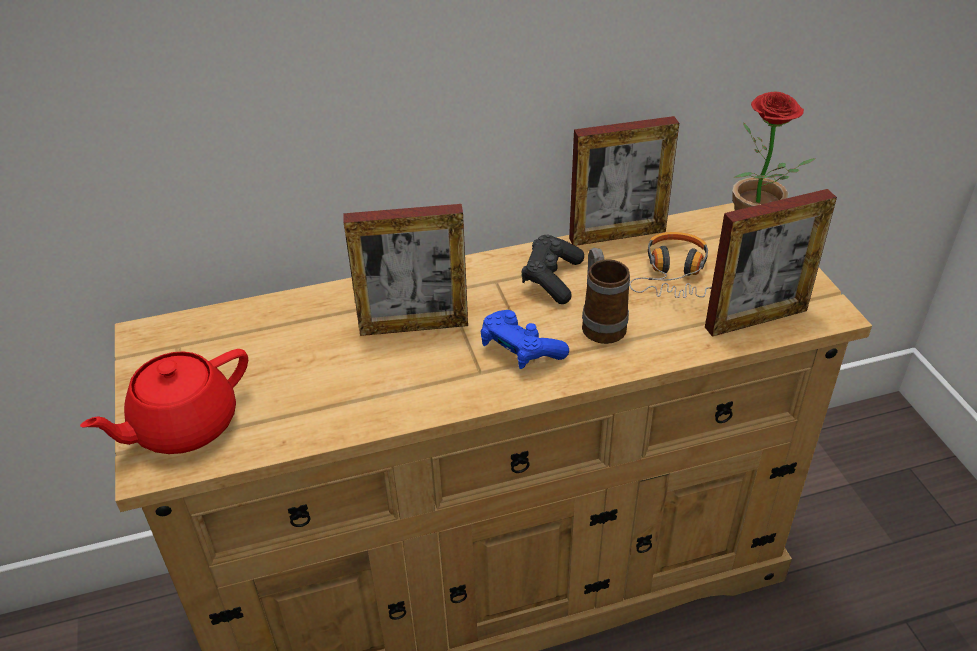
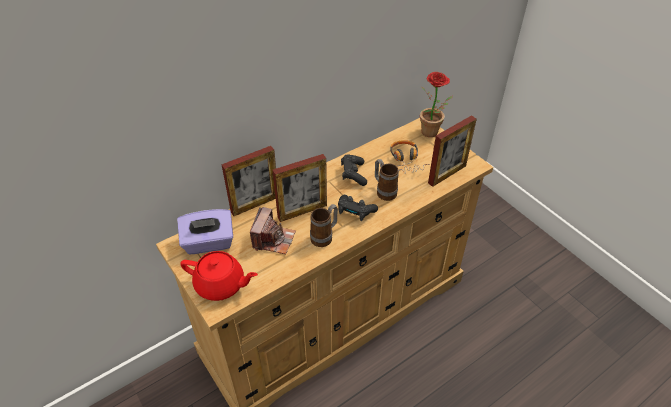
camera: 20 degrees left, 5 degrees up
(183, 426) = (221, 285): red teapot -> red teapot turned 105 degrees counterclockwise
(206, 344) = (209, 243): none -> purple tissue box
(329, 365) = (273, 239): none -> camera
(433, 384) = (325, 237): none -> mug
(520, 350) = (355, 212): blue game controller -> black game controller
(617, 235) = (372, 146): picture frame -> picture frame (255, 204)

